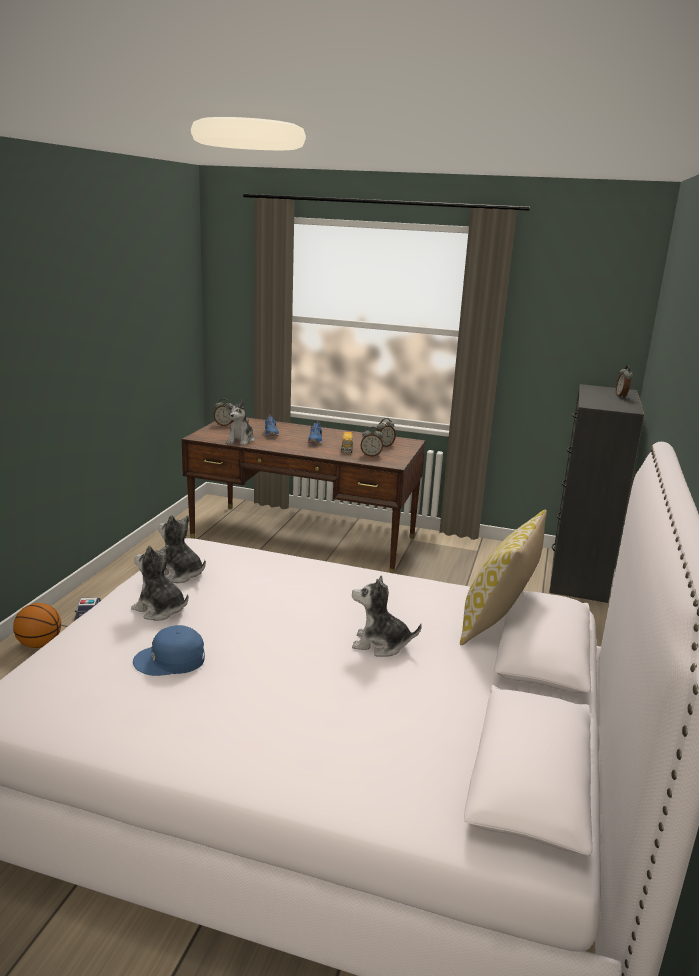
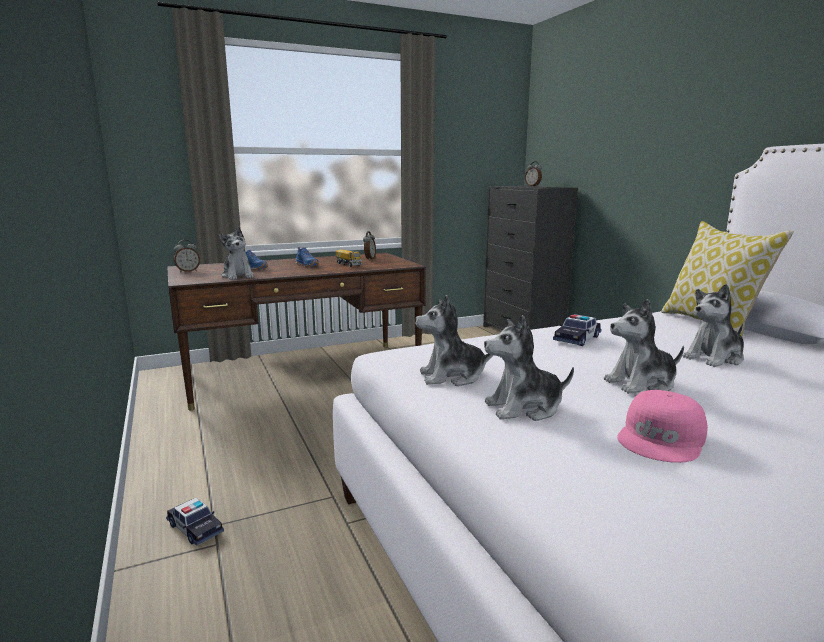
camera: 40 degrees left, 5 degrees down
(39, 644) = (179, 593): basketball -> none
(170, 660) = (662, 439): blue cap -> pink cap
(262, 631) = (641, 384): none -> plush toy
(335, 584) = (577, 339): none -> toy car
(371, 455) = (378, 264): alarm clock -> none

